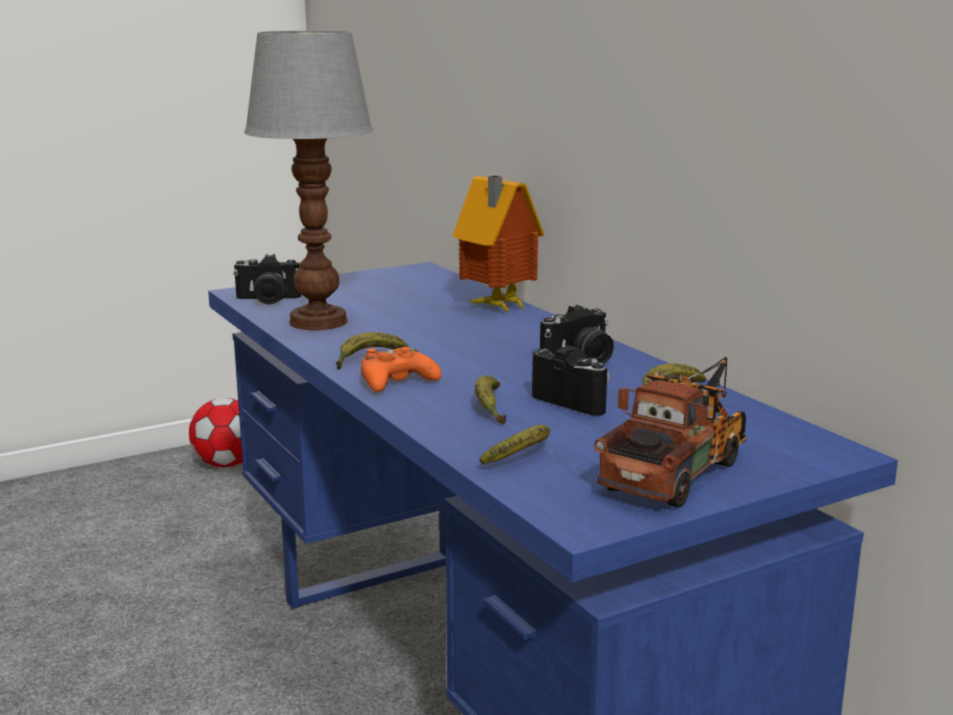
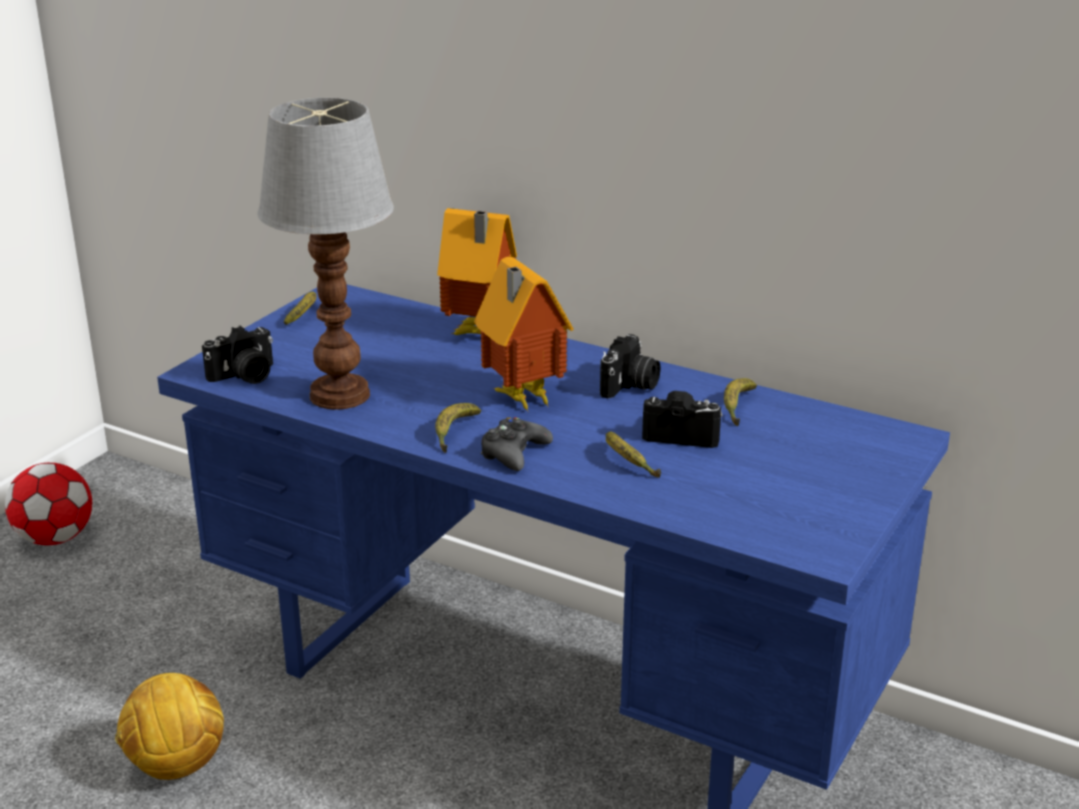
camera: 30 degrees left, 10 degrees up
(136, 642) = (176, 766): none -> football
(396, 381) = (514, 453): orange game controller -> black game controller
(463, 350) = (520, 399): none -> toy house
(522, 456) = (712, 506): banana -> banana (304, 314)
(679, 470) = (830, 486): toy truck -> none

